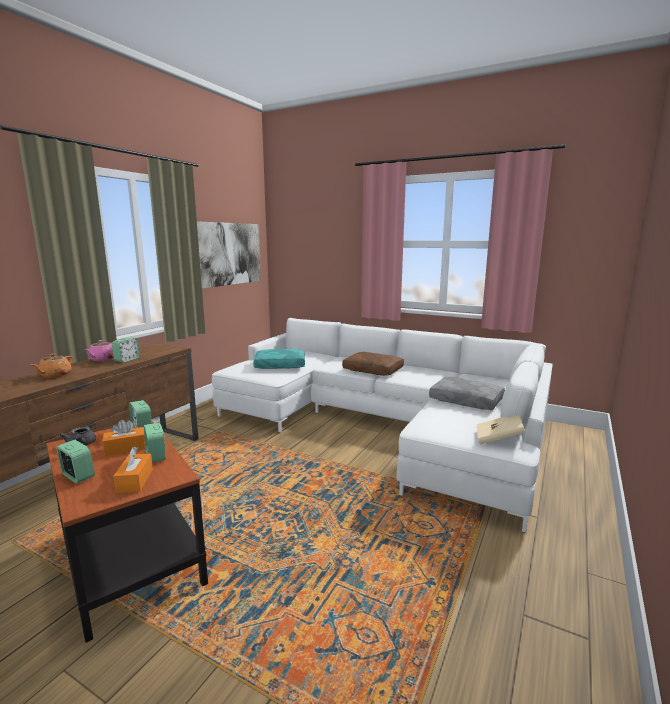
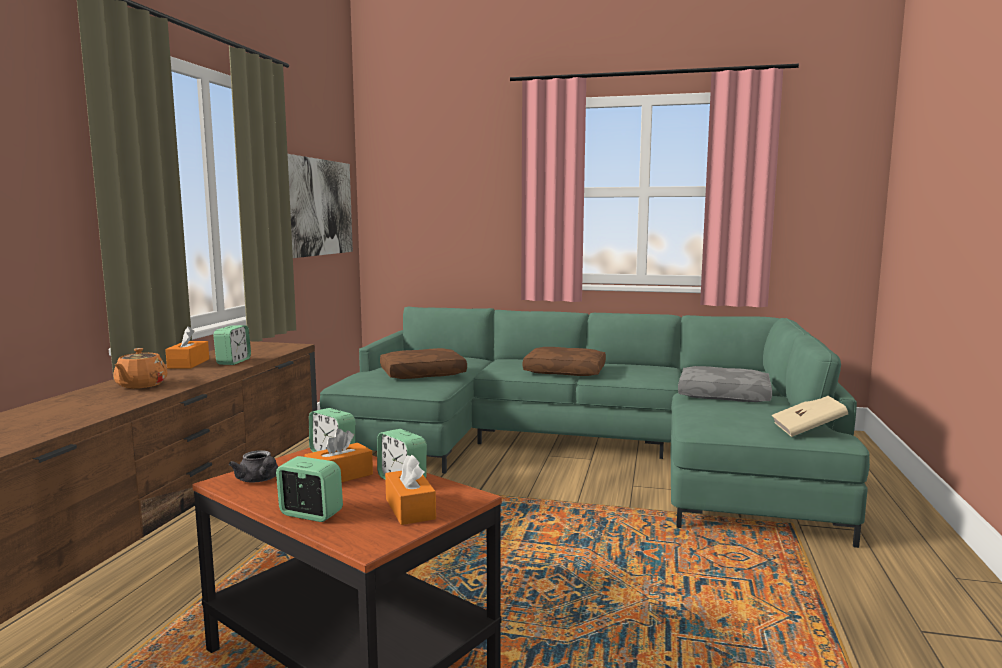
camera: 15 degrees left, 5 degrees down
(102, 359) = (188, 363): pink teapot -> orange tissue box
(279, 365) = (422, 374): turquoise pillow -> brown pillow
(384, 424) = (589, 449): white sofa -> green sofa

